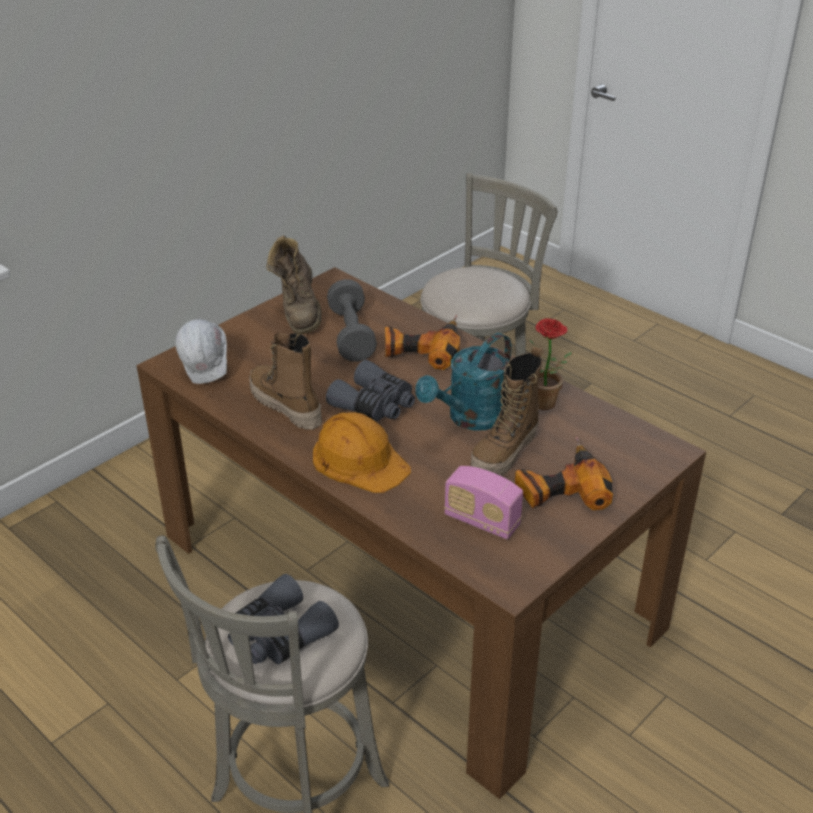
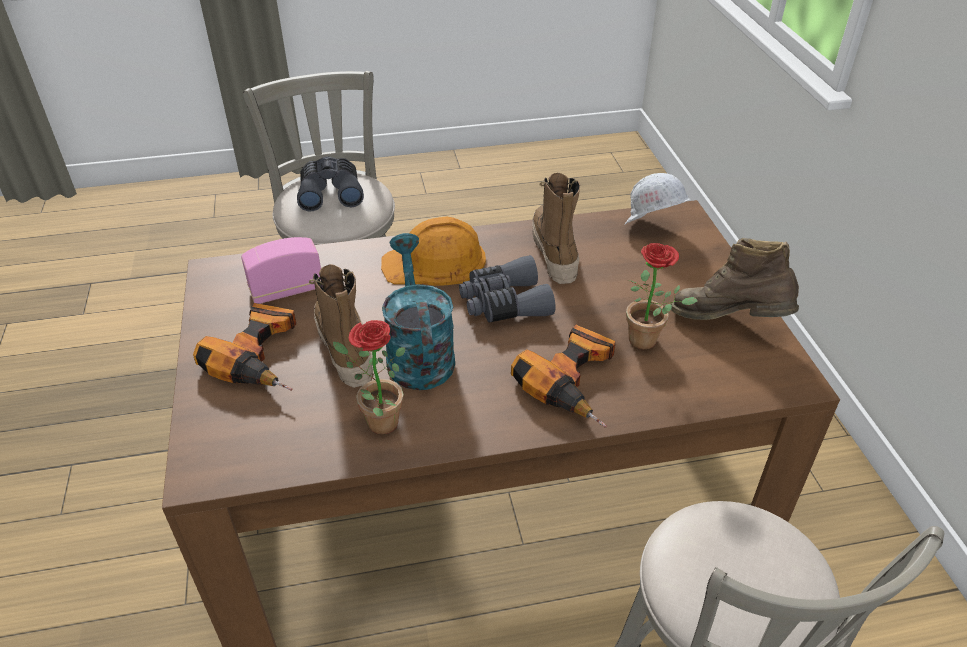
camera: 125 degrees right, 5 degrees up
(285, 406) = (554, 252): boot -> boot turned 90 degrees counterclockwise
(351, 335) = (649, 341): grey dumbbell -> potted plant

